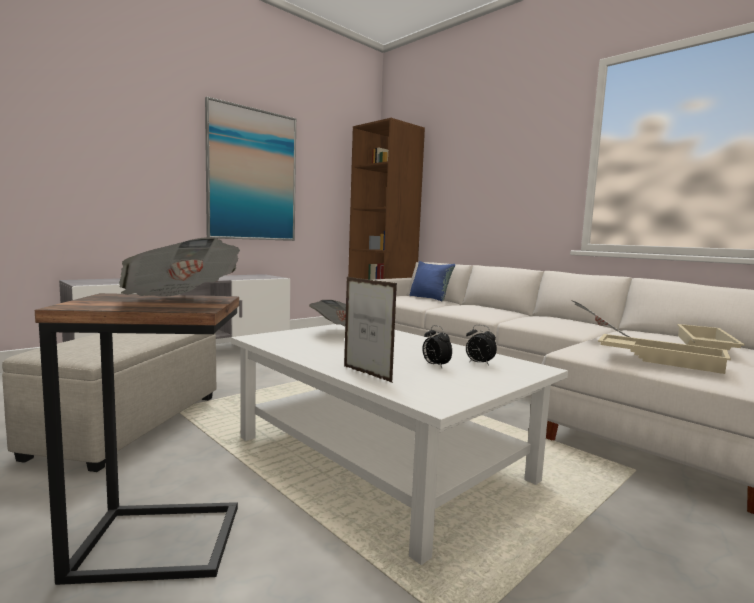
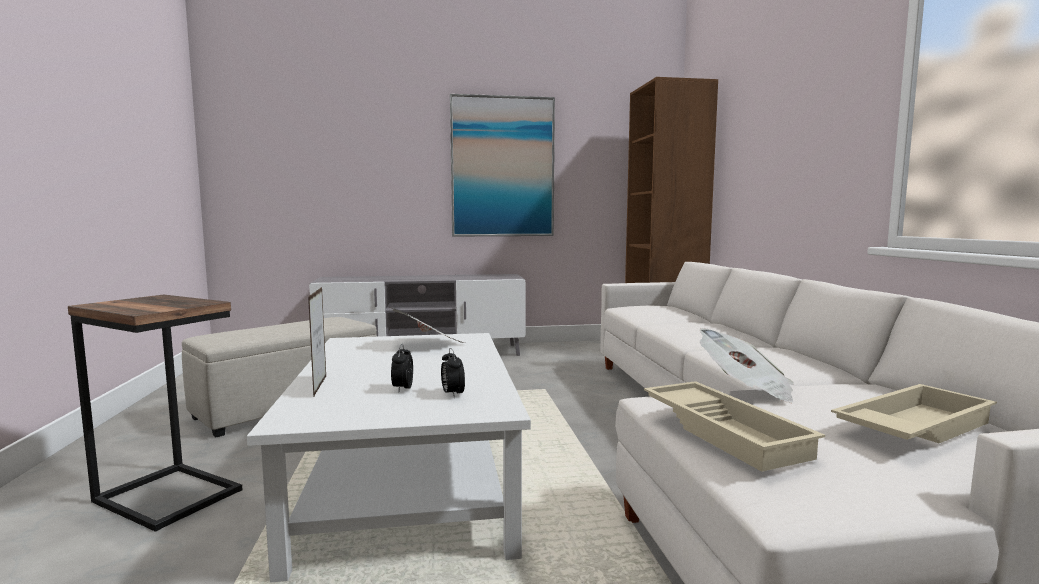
camera: 35 degrees right, 0 degrees up
(181, 303) = (158, 306): newspaper -> none
(430, 298) = (676, 311): blue pillow -> none

